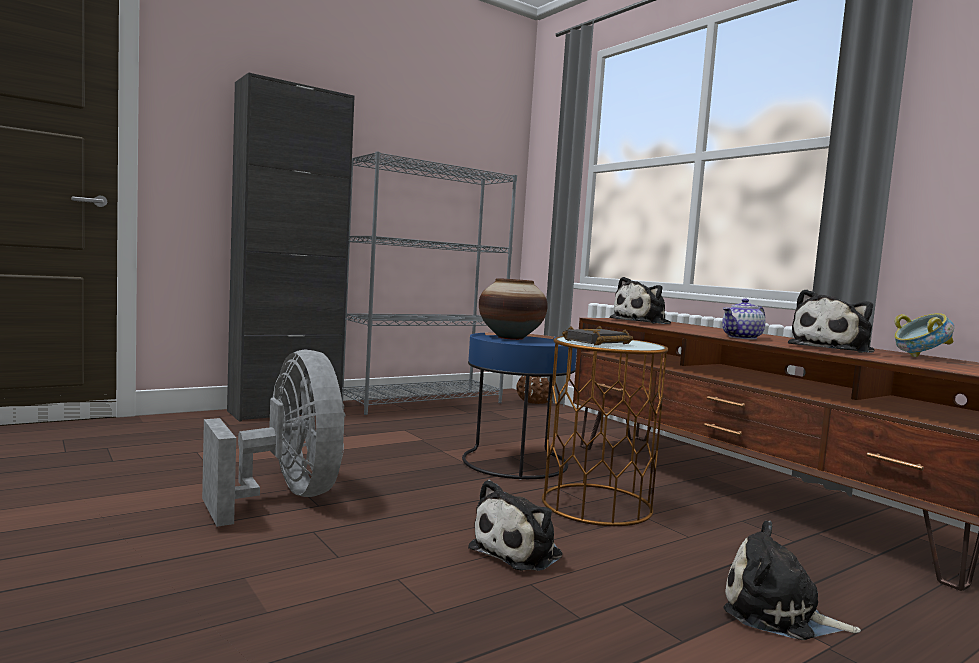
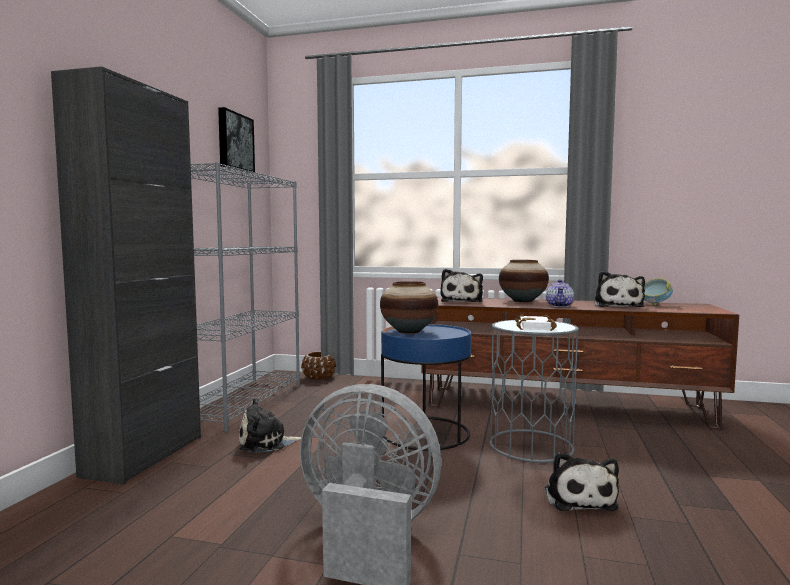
camera: 40 degrees left, 0 degrees up
(467, 136) = (234, 142): none -> picture
(597, 342) = (537, 327): black book -> white book
(597, 504) = (531, 445): brown side table -> grey side table
(723, 331) = (522, 301): none -> vase
(778, 614) = (718, 474): plush toy -> plush toy (266, 443)

